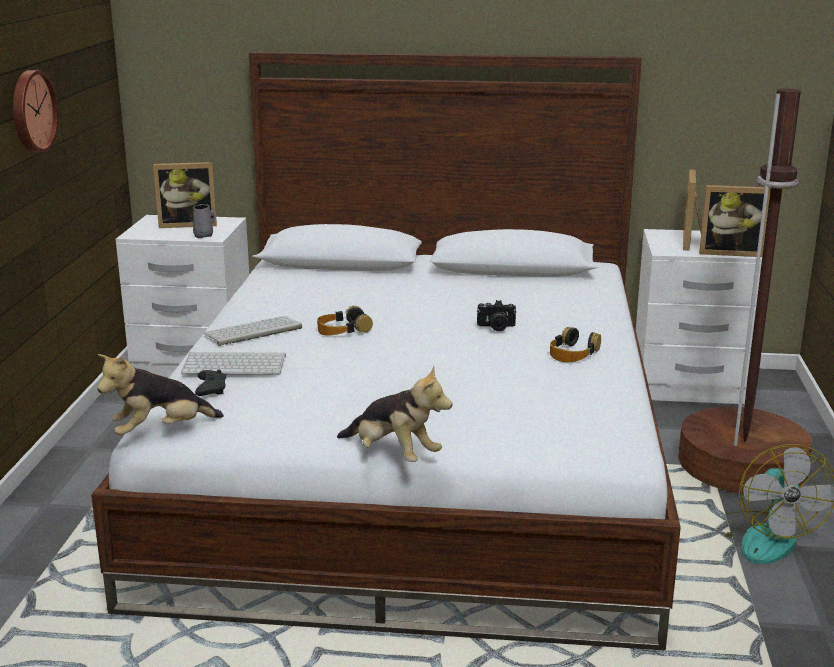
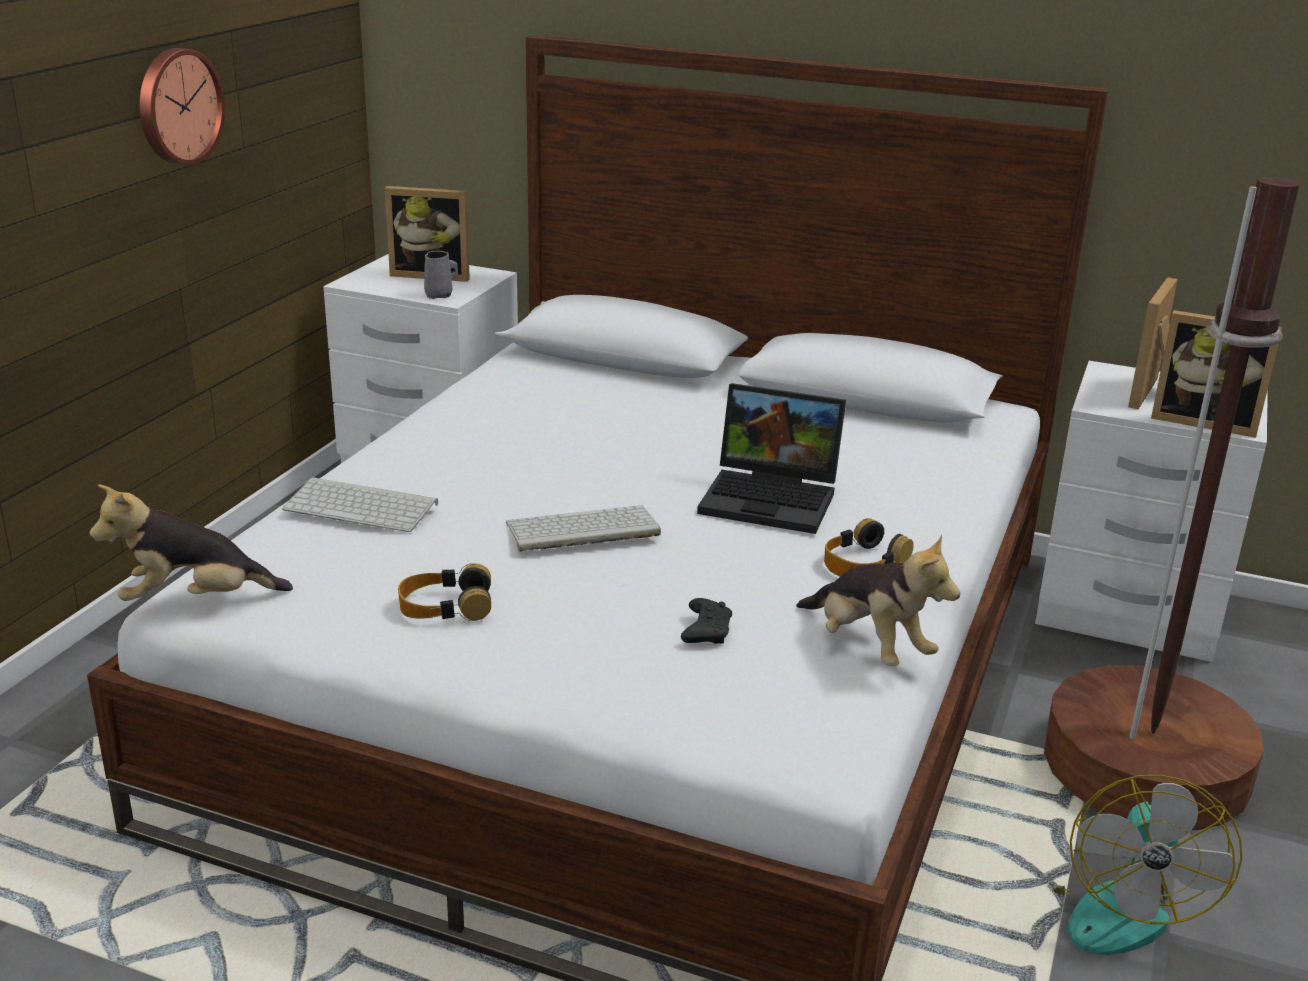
camera: 15 degrees right, 5 degrees up
(211, 389) = (303, 542): black game controller -> black game controller (706, 631)
(252, 332) = (426, 454): keyboard -> keyboard (581, 530)
(343, 330) = (550, 469): headphones -> headphones (445, 606)
(393, 455) = (481, 698): plush toy -> plush toy (868, 646)
(496, 327) = (773, 498): camera -> laptop

